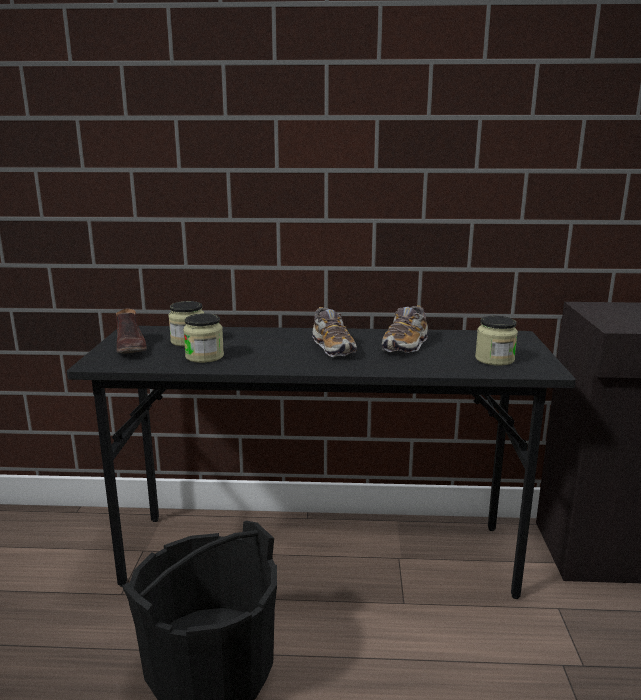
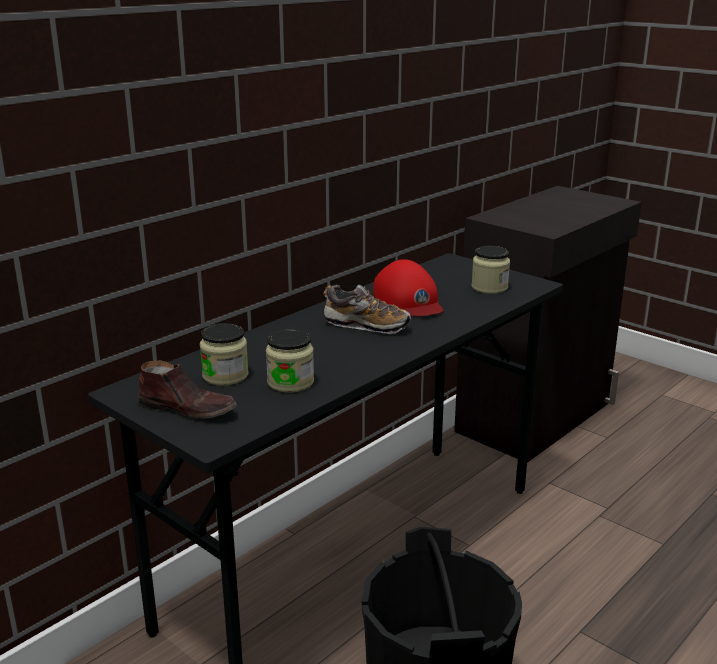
camera: 50 degrees left, 5 degrees up
(405, 346) = (409, 300): shoe -> red cap

